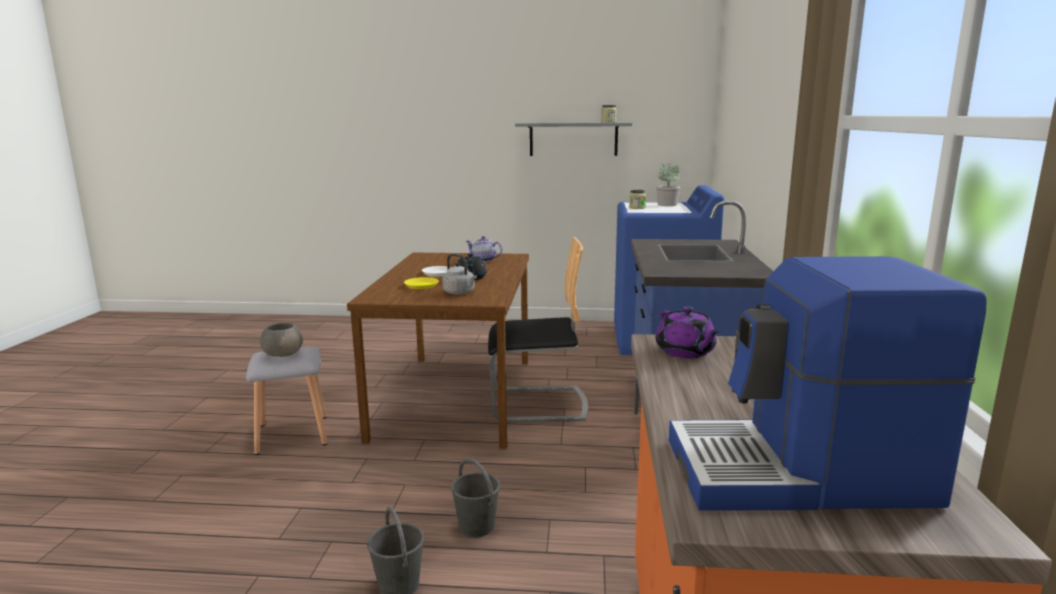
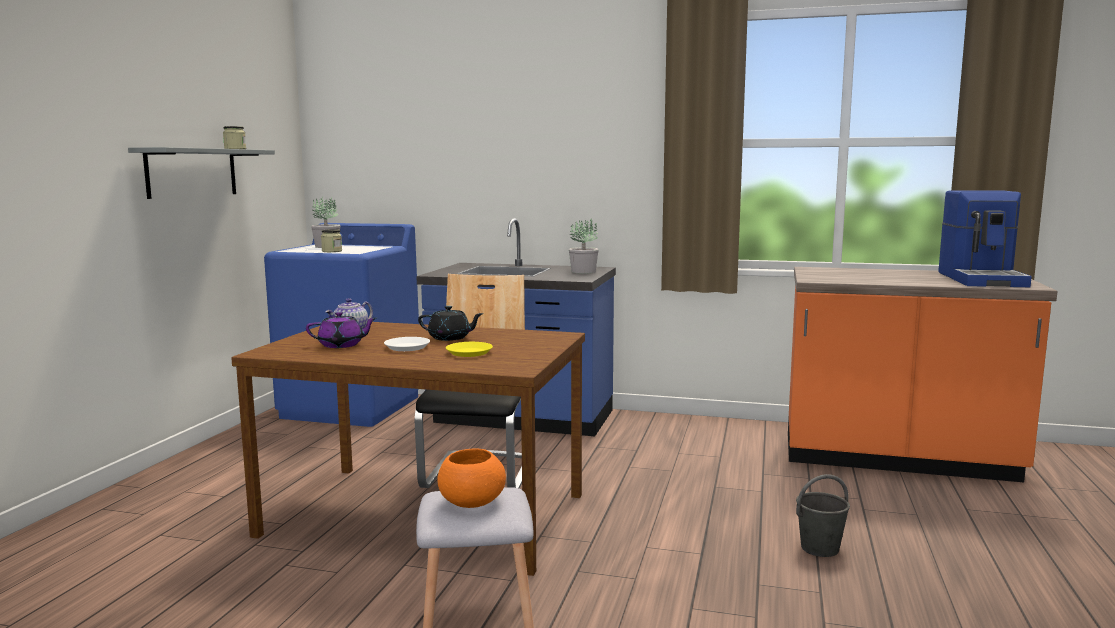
camera: 80 degrees left, 5 degrees down
(283, 354) = (471, 502): grey bowl -> orange bowl
(460, 293) = (518, 342): grey kettle -> none
(477, 527) = (728, 514): grey bucket -> none
(685, 352) = (832, 278): purple teapot -> purple teapot (342, 345)
(720, 271) = (584, 271): none -> potted plant

